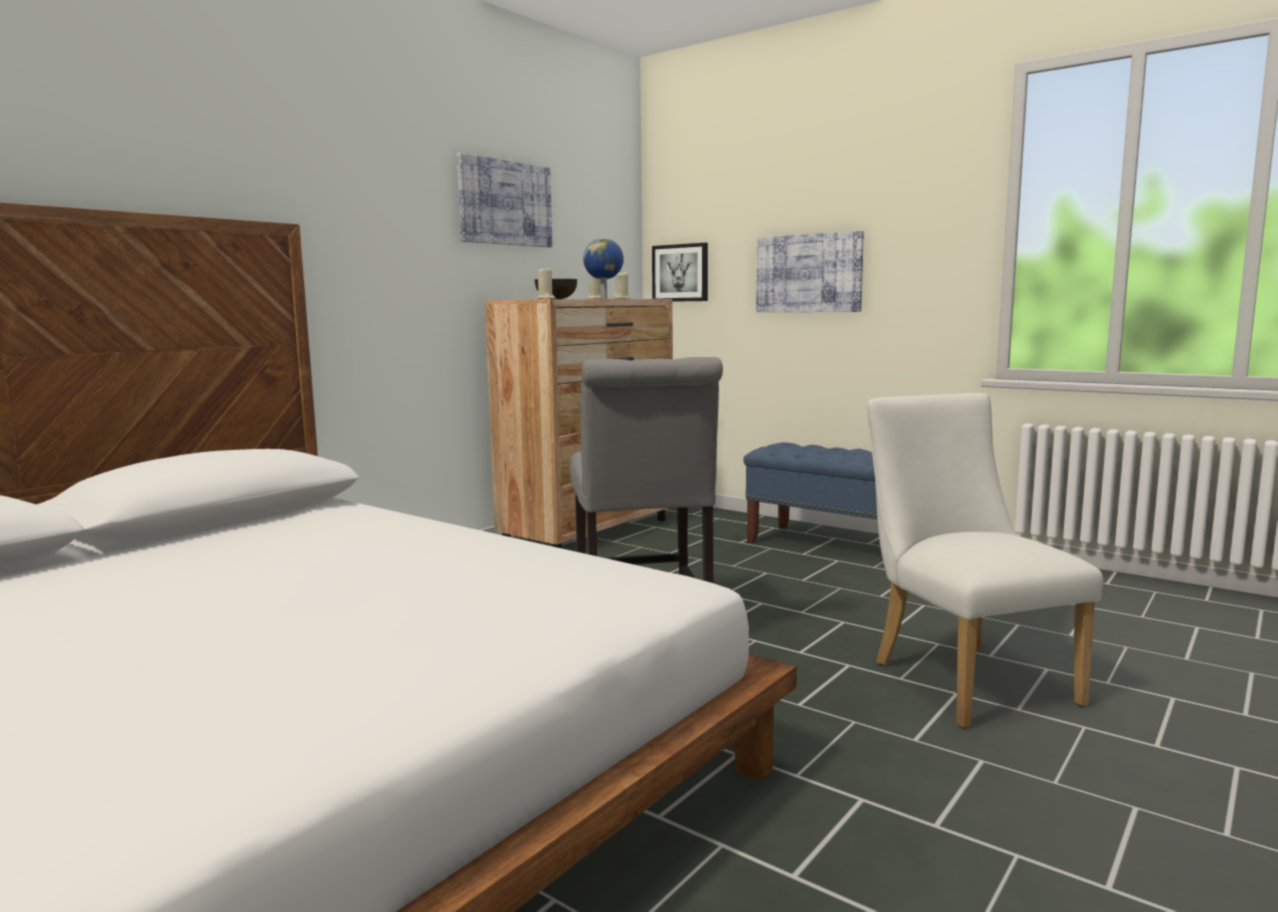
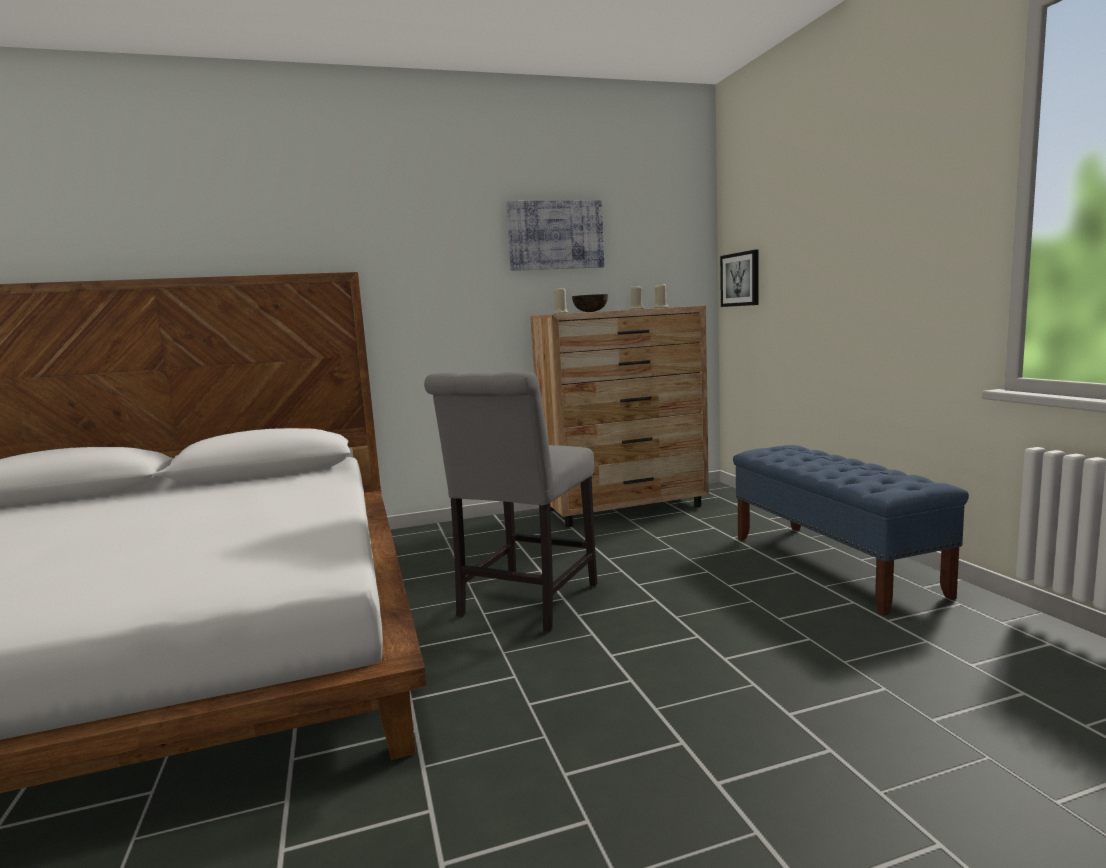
camera: 35 degrees right, 0 degrees up
(605, 298) = (627, 309): globe -> none
(808, 273) = (832, 274): picture -> none
(963, 678) = (716, 729): white chair -> none

